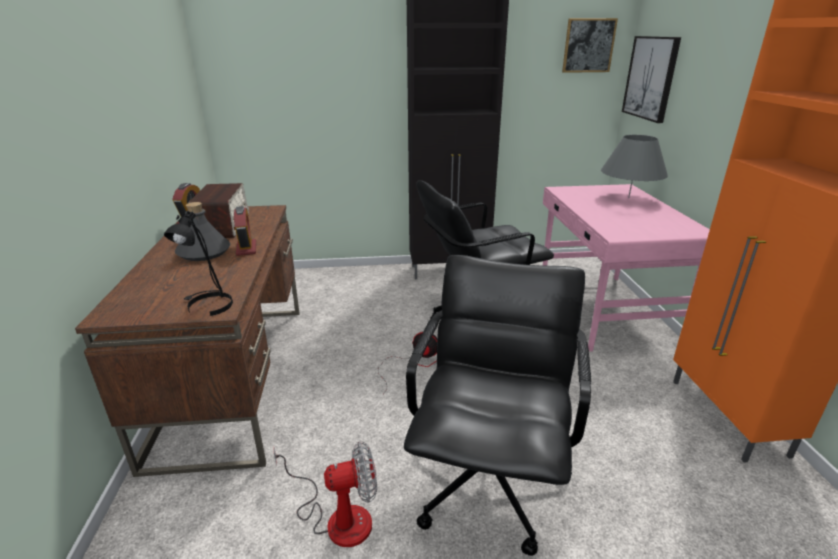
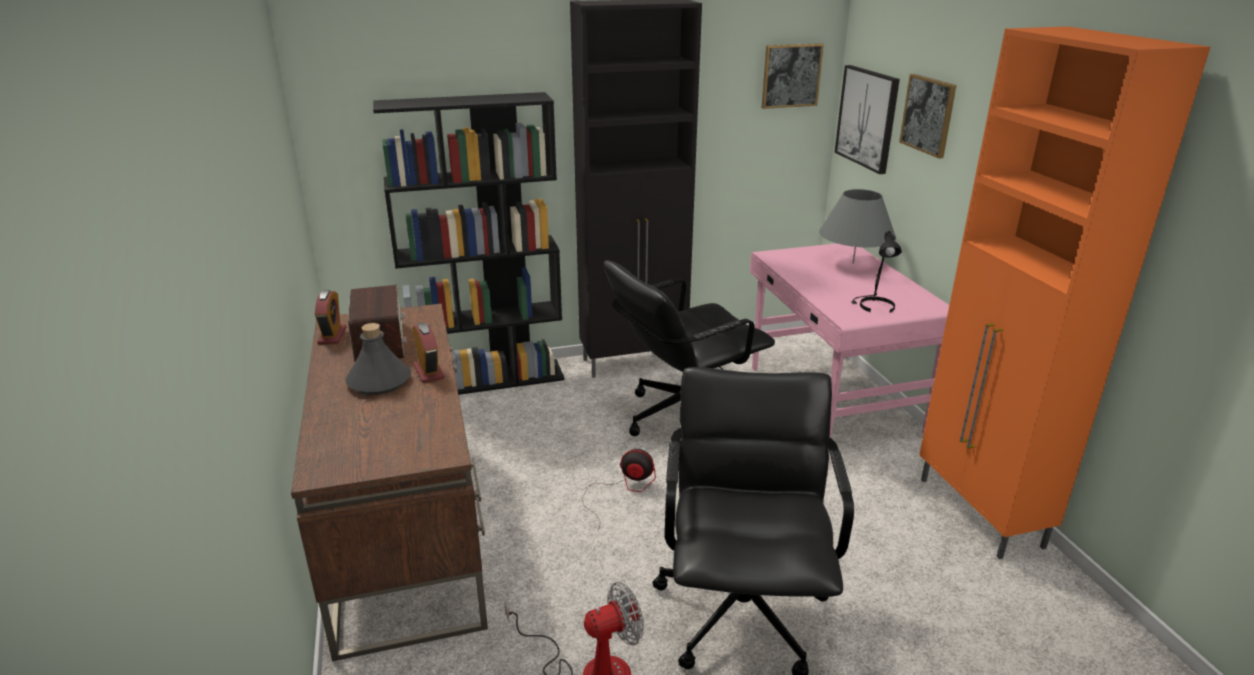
camera: 10 degrees left, 0 degrees up
(207, 305) = (428, 450): black table lamp -> black table lamp (874, 306)
(338, 274) = (488, 379): none -> black bookcase
(705, 63) = (928, 115): none -> picture

